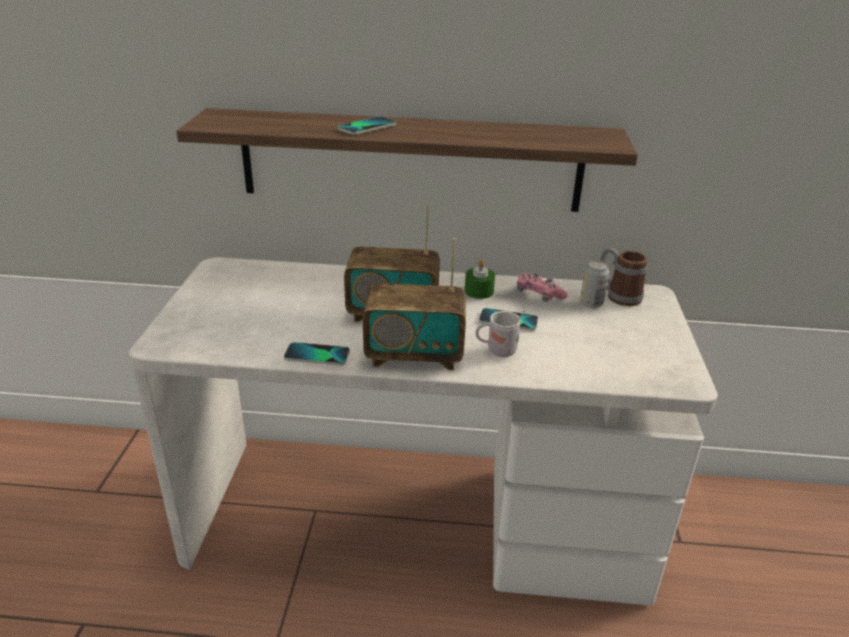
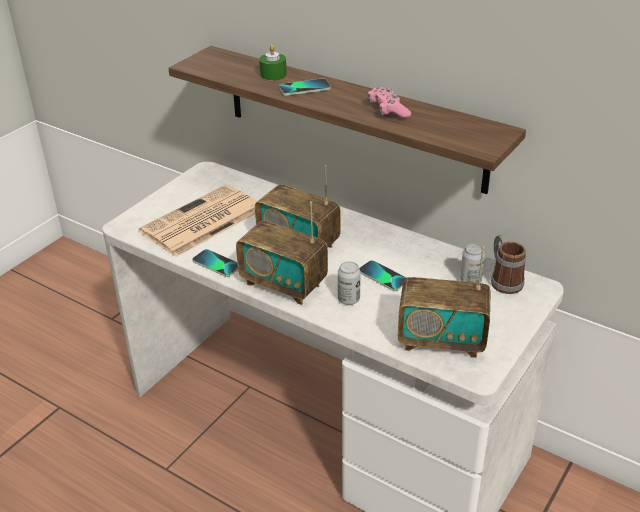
camera: 30 degrees right, 5 degrees up
(259, 317) = (201, 222): none -> newspaper
(479, 291) = (384, 243): green candle -> green candle (273, 74)
(497, 351) = (348, 299): white mug -> can
(539, 295) = (432, 261): pink game controller -> pink game controller (388, 111)
(623, 362) = (441, 340): none -> radio

